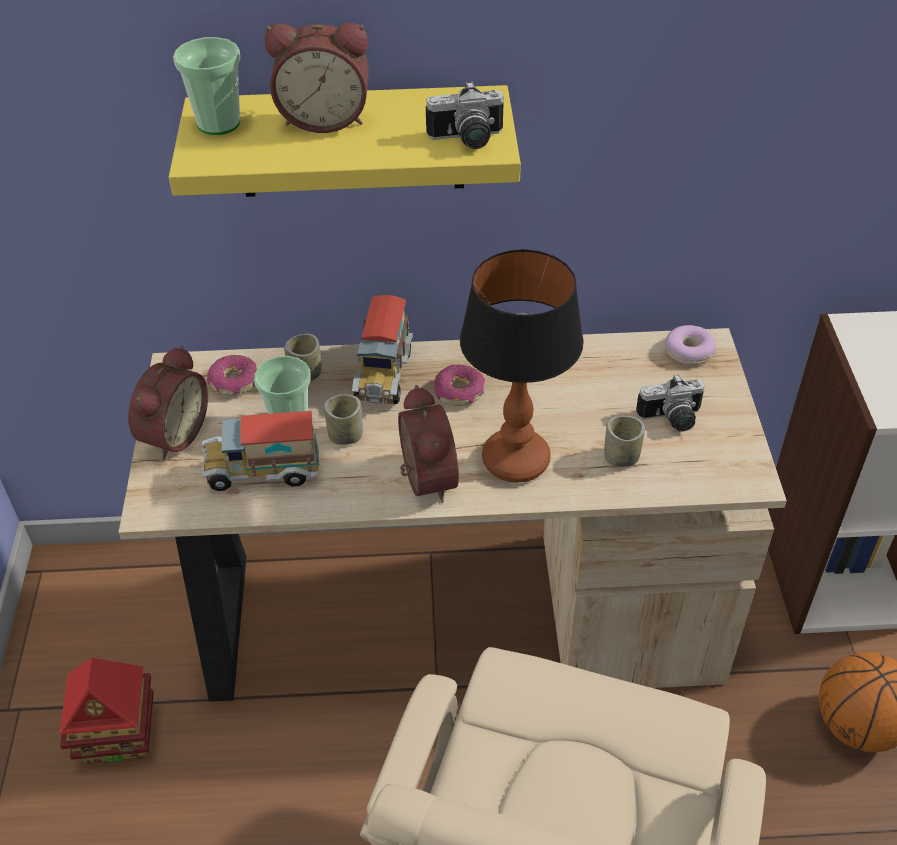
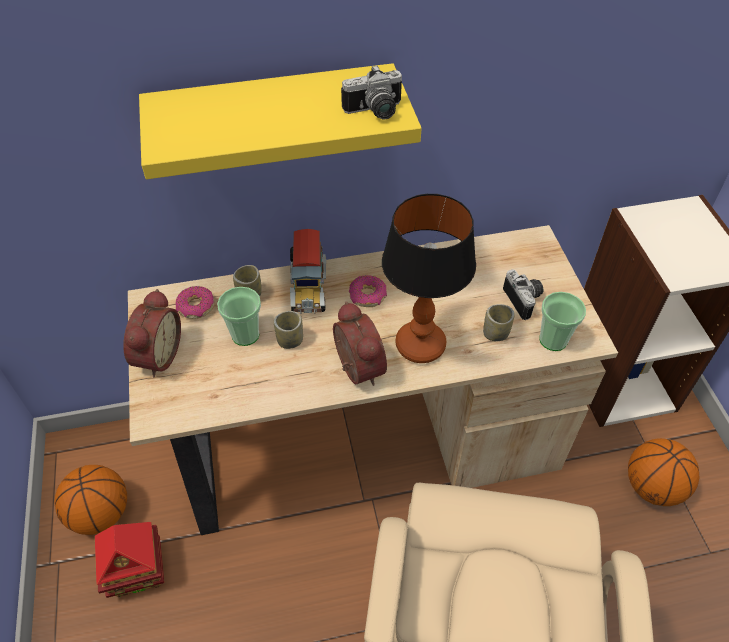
camera: 10 degrees left, 5 degrees up
(84, 655) = (101, 513): none -> basketball
(219, 123) = (172, 114): cup -> cup (553, 340)
(263, 471) = (233, 377): toy truck -> none
(325, 118) = (257, 103): alarm clock -> none
(672, 420) = (525, 300): camera -> camera turned 90 degrees counterclockwise
(689, 352) = (525, 246): donut -> none

